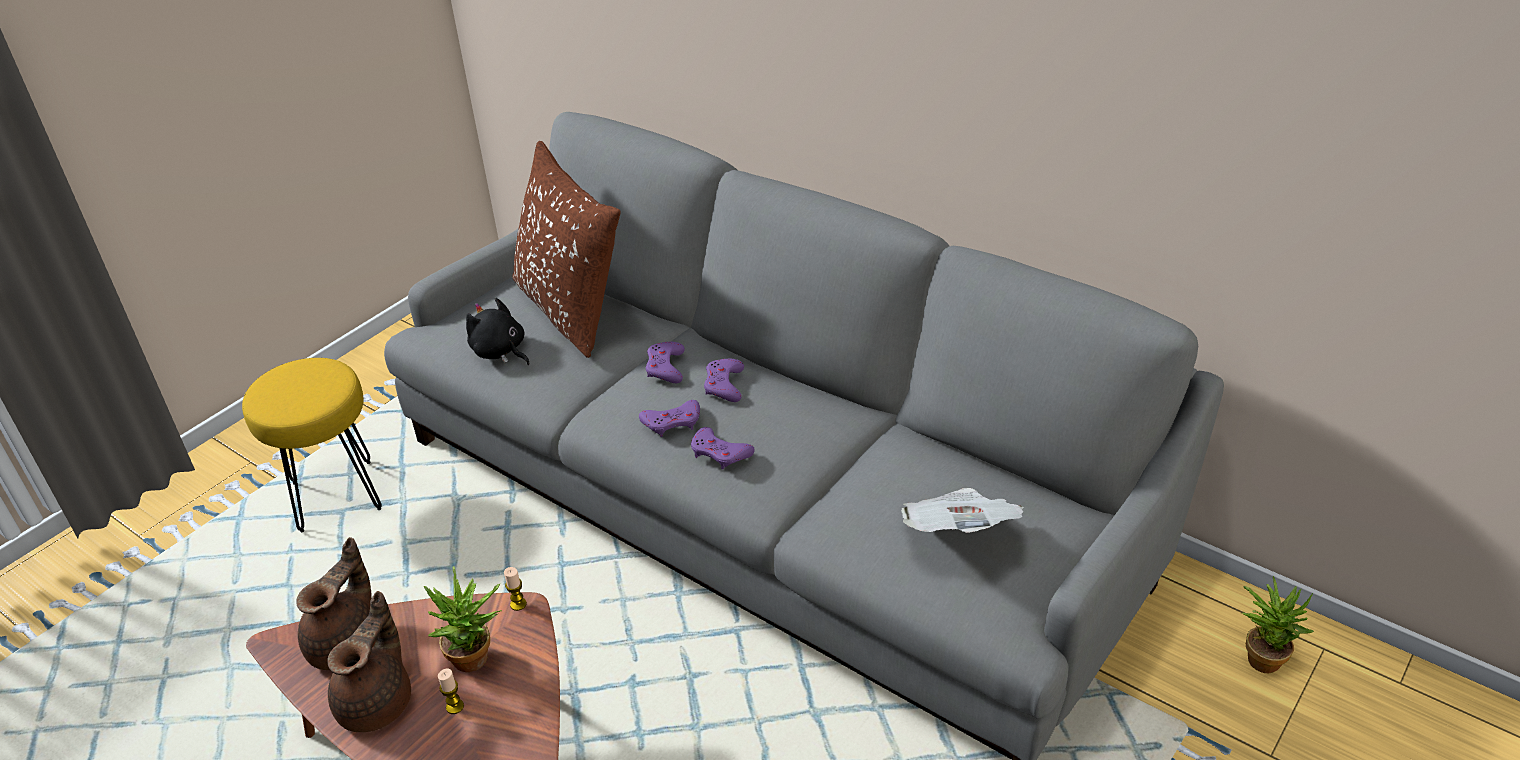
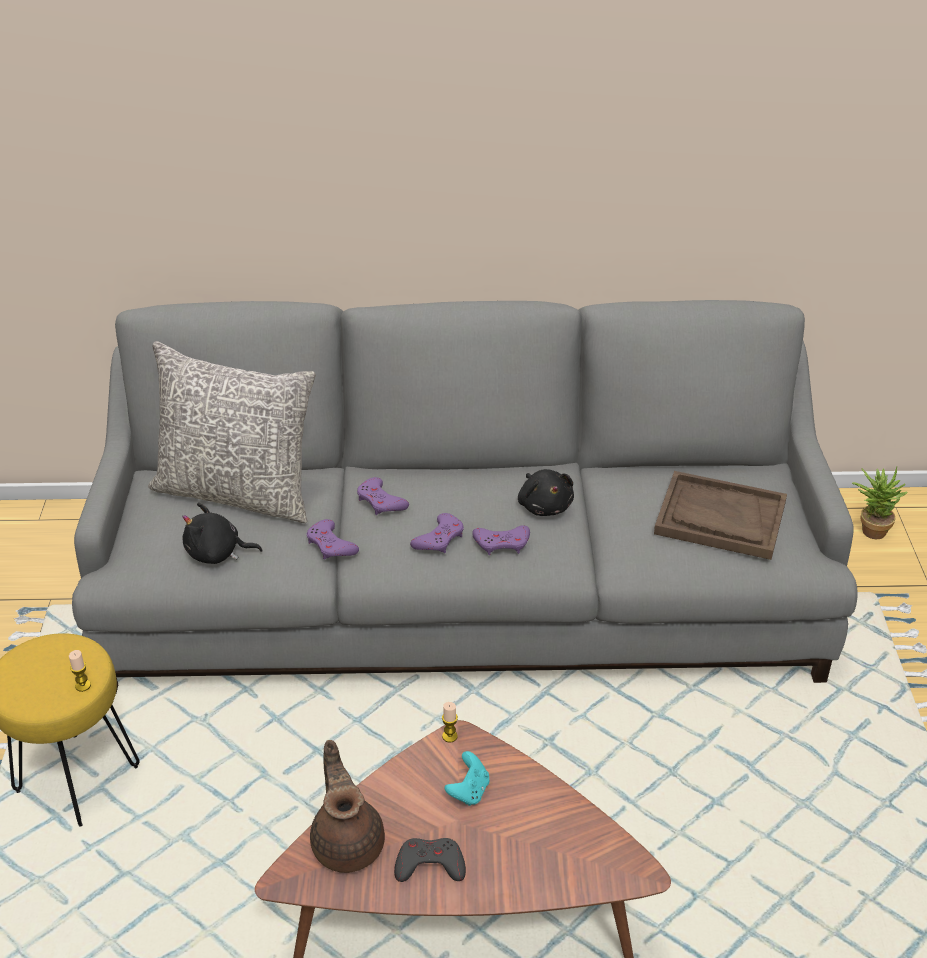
camera: 40 degrees left, 0 degrees up
(378, 702) = (429, 865): brown teapot -> grey game controller
(455, 706) = (493, 831): candle -> candle (83, 686)
(477, 660) = (469, 791): potted plant -> turquoise game controller
(572, 309) = (237, 492): brown pillow -> grey pillow
(724, 385) = (444, 493): purple game controller -> purple game controller (331, 545)
(802, 438) = (544, 505): none -> black plush toy
(958, 534) = (720, 518): newspaper -> brown tray

